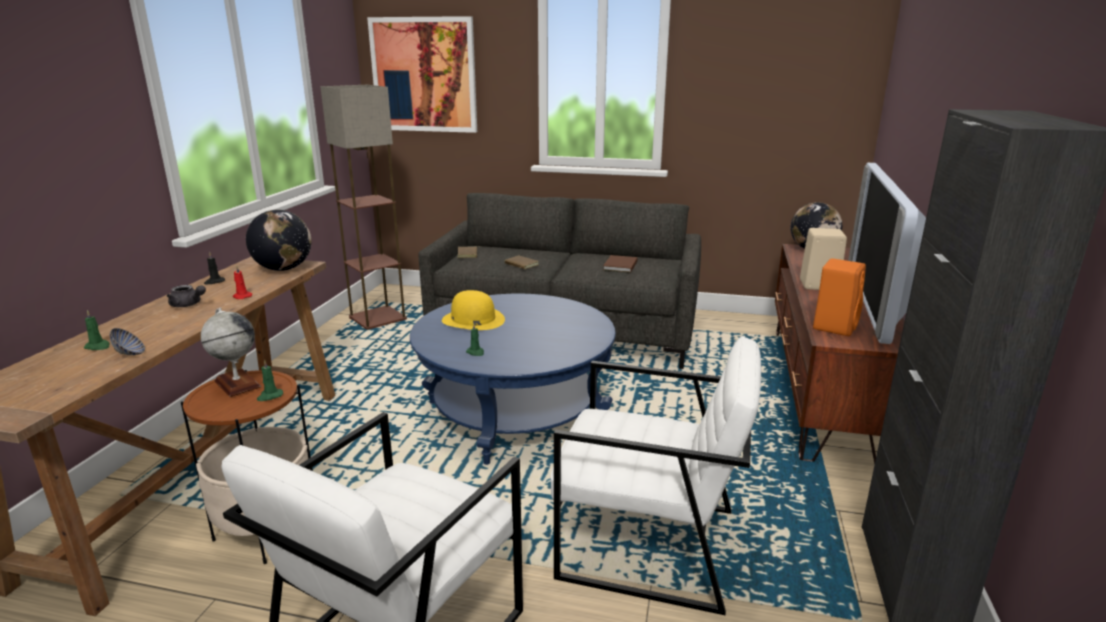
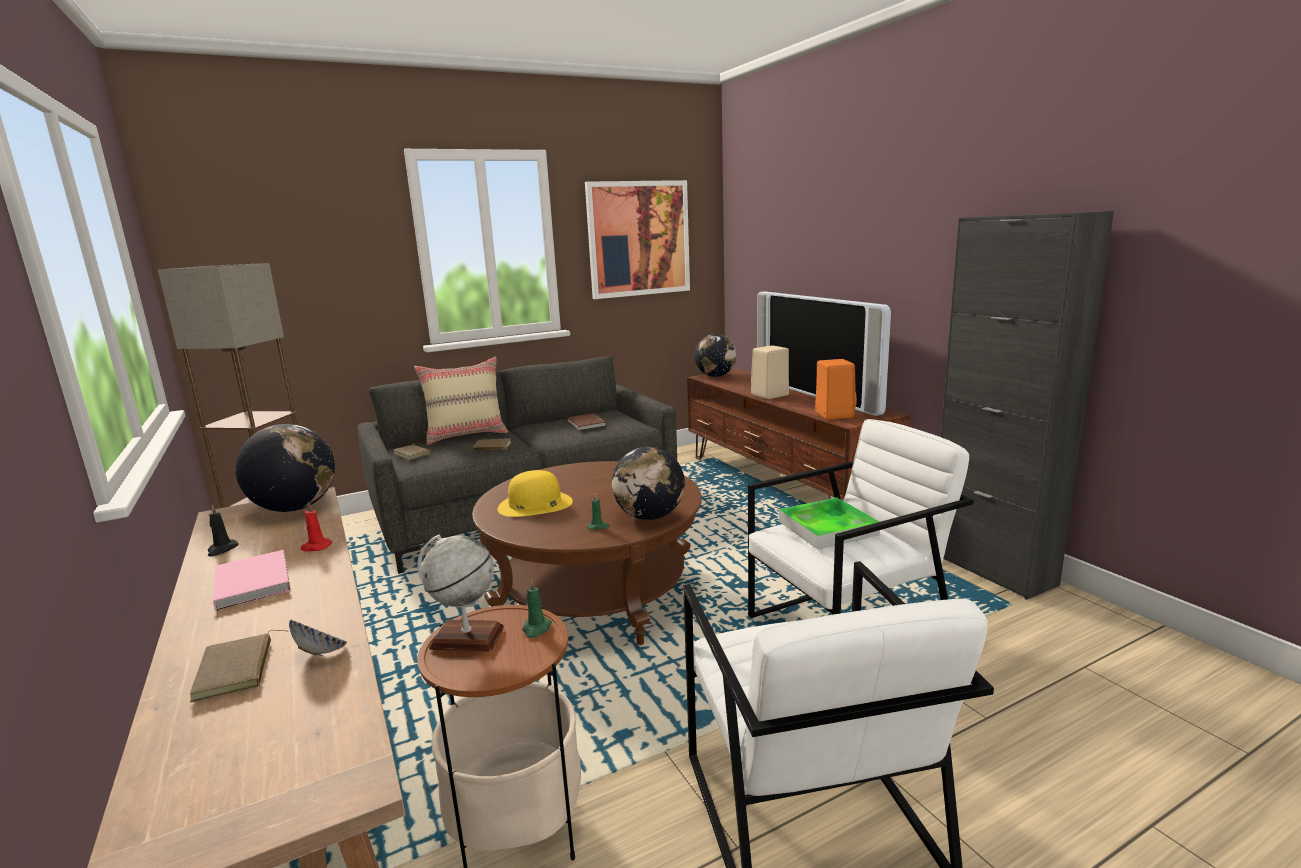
camera: 40 degrees left, 5 degrees down
(98, 347) = (237, 670): green candle -> brown book
(188, 305) = (254, 581): grey teapot -> pink book
(424, 75) = (260, 254): picture -> picture (639, 239)
(515, 413) = (595, 594): blue coffee table -> brown coffee table
(520, 359) = (649, 516): none -> globe
(525, 249) = (466, 435): none -> beige pillow
(635, 431) = (827, 528): none -> tray

